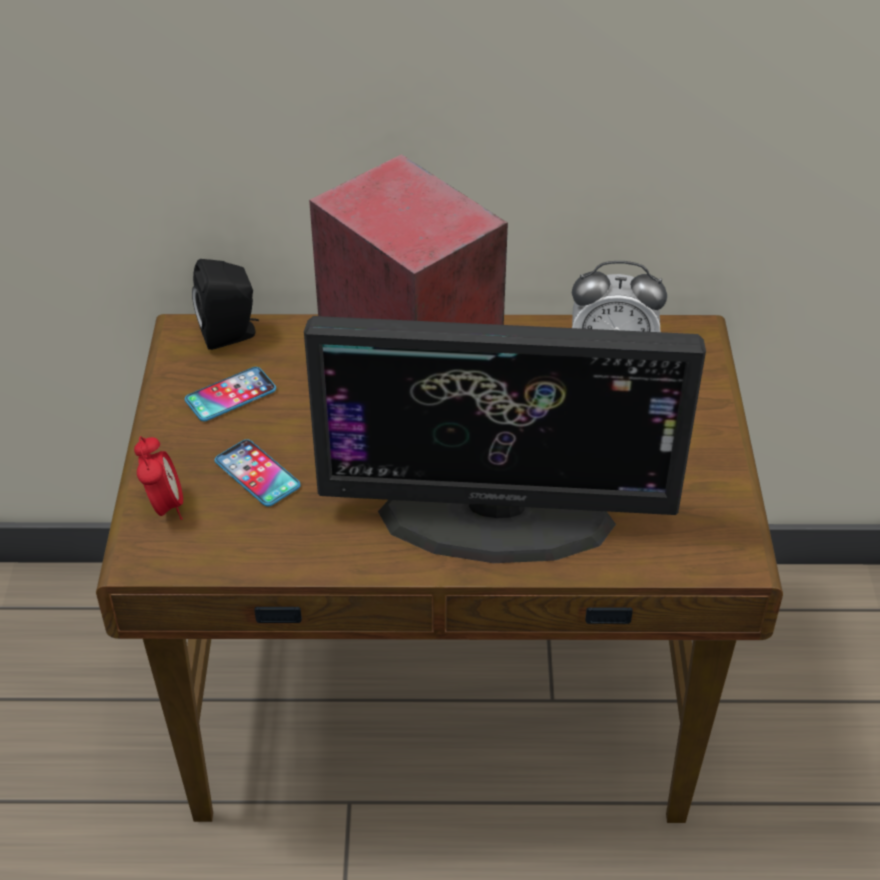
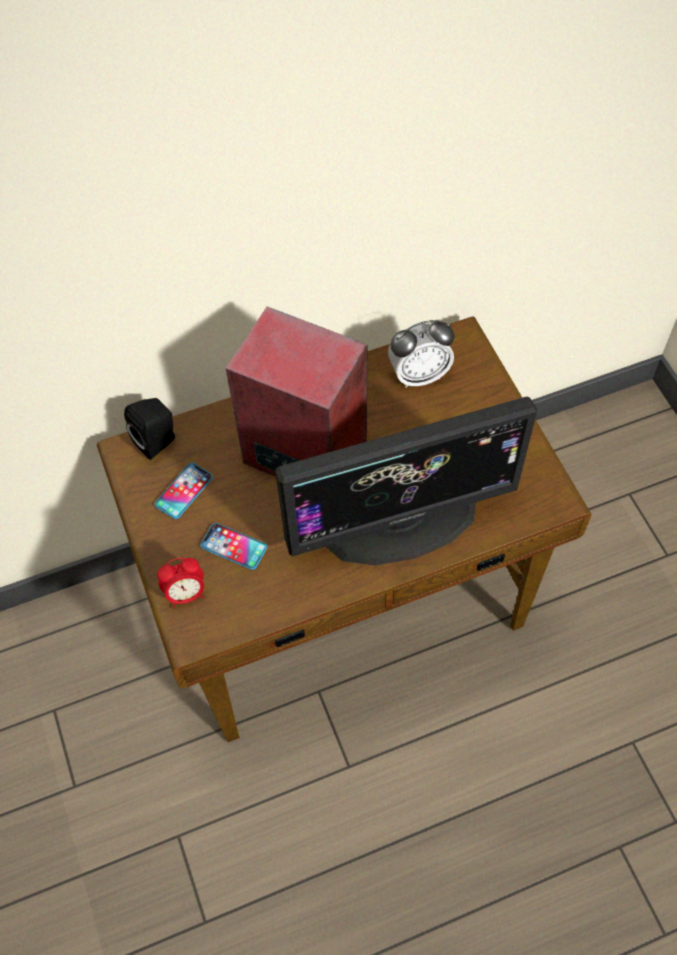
camera: 20 degrees left, 15 degrees up
(165, 506) = (186, 594): alarm clock -> alarm clock turned 105 degrees clockwise

